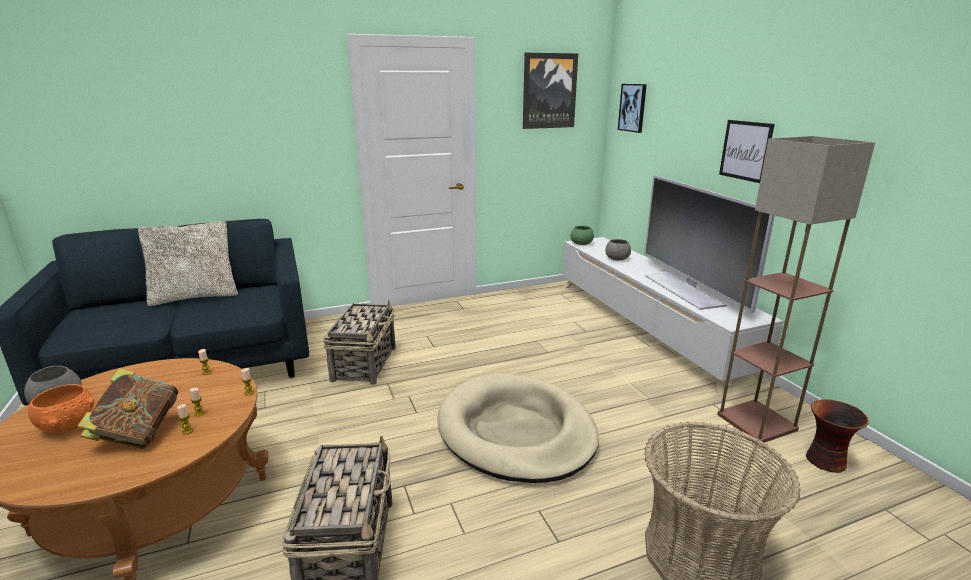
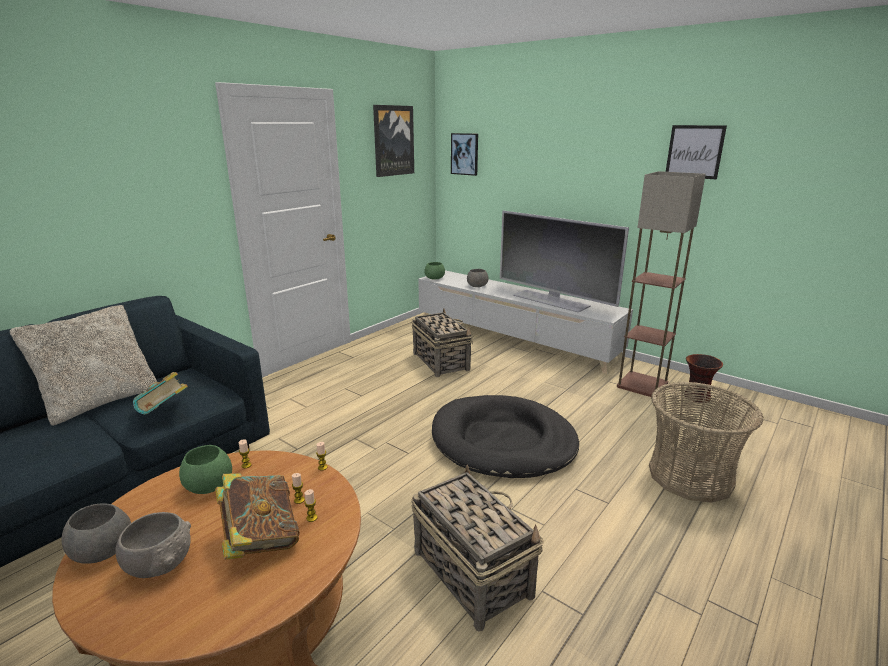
camera: 30 degrees left, 0 degrees up
(69, 425) = (159, 564): orange bowl -> grey bowl
(166, 379) = (209, 485): none -> green bowl
(215, 316) = (165, 413): none -> book
(365, 363) = (312, 427): basket -> basket (440, 361)
(516, 431) = (503, 441): beige dog bed -> black dog bed
(745, 150) = (584, 185): picture -> picture (694, 152)

